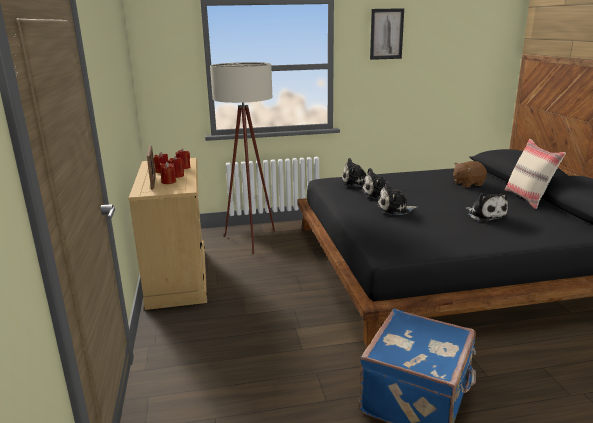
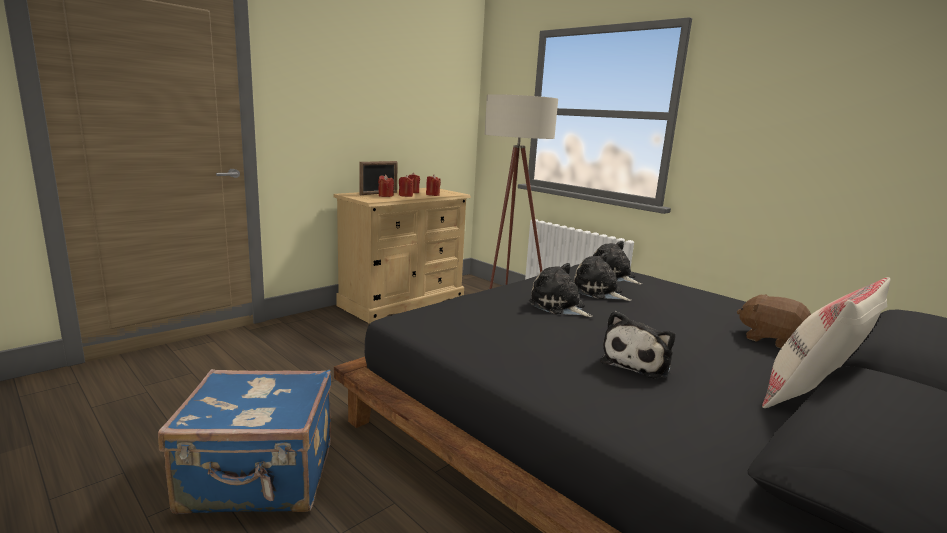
camera: 55 degrees right, 5 degrees down
(386, 34) = (770, 70): picture -> none

